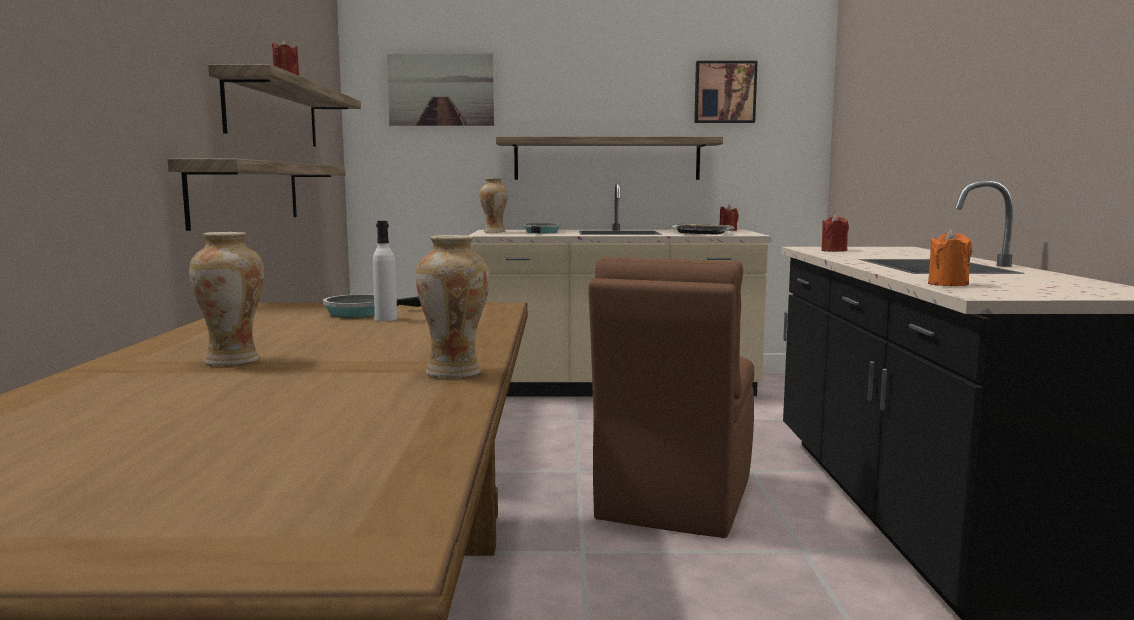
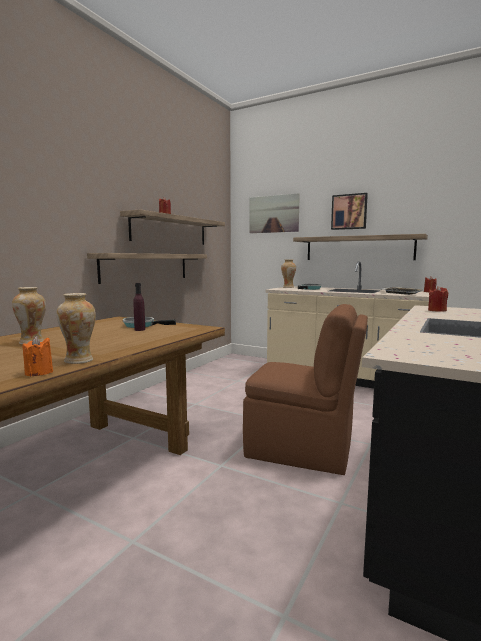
camera: 30 degrees right, 0 degrees up
(386, 319) = (140, 329): white bottle -> purple bottle
(674, 499) = (302, 449): brown chair -> brown chair turned 120 degrees counterclockwise
(724, 92) = (435, 205): picture -> picture (349, 212)
(948, 284) = (404, 343): orange candle -> orange candle (39, 373)

